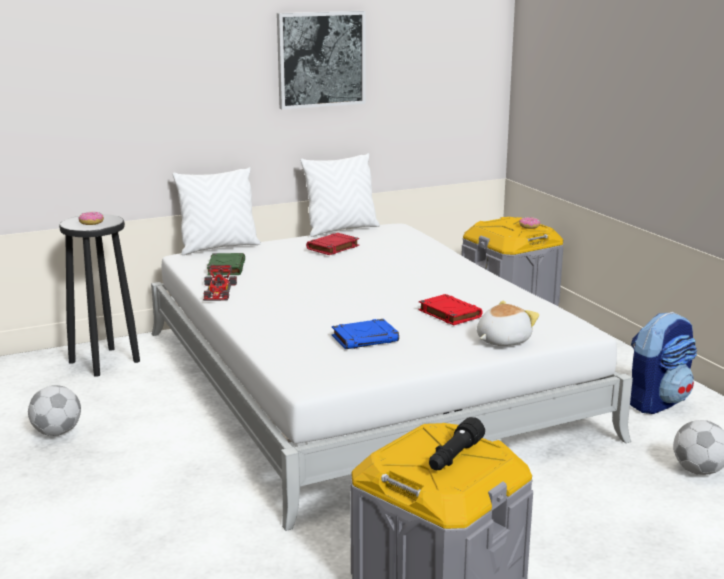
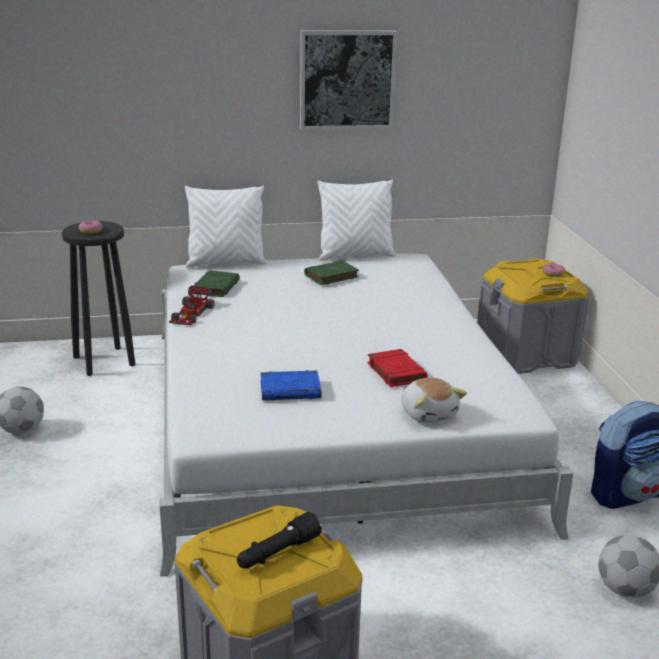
camera: 15 degrees right, 5 degrees up
(332, 247) = (331, 276): red book -> green book
(502, 340) = (429, 413): plush toy -> plush toy turned 90 degrees clockwise

